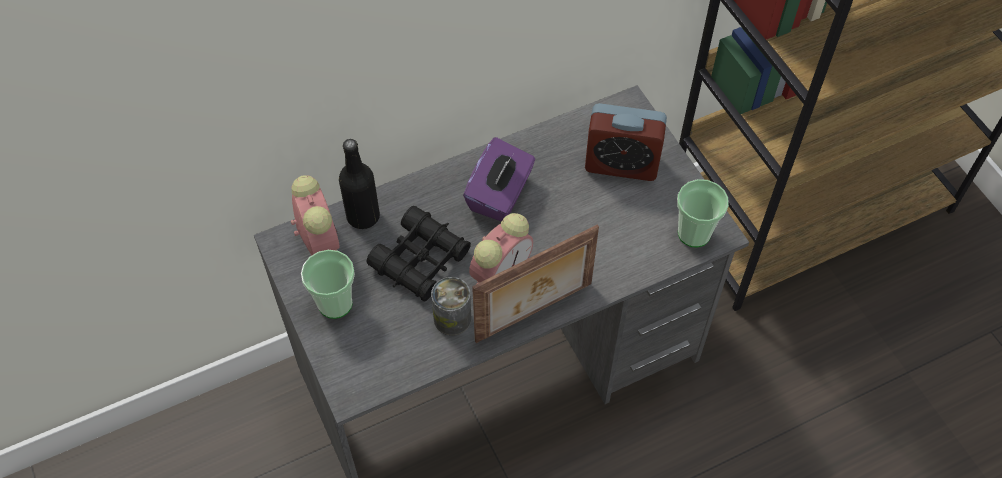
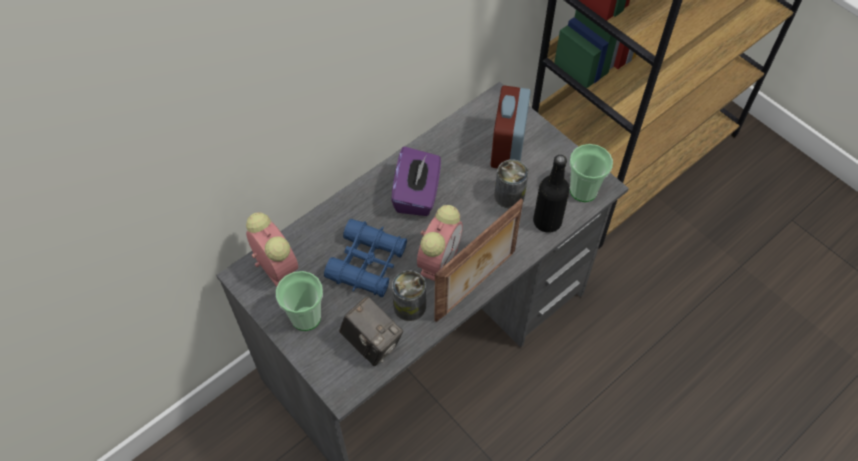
camera: 15 degrees left, 0 degrees up
(363, 216) = (307, 238): black bottle -> black bottle (547, 221)
(398, 349) = (372, 343): none -> camera
(420, 260) = (367, 263): black binoculars -> blue binoculars
(605, 220) = (509, 195): none -> can
(621, 164) = (508, 147): alarm clock -> alarm clock turned 105 degrees clockwise

